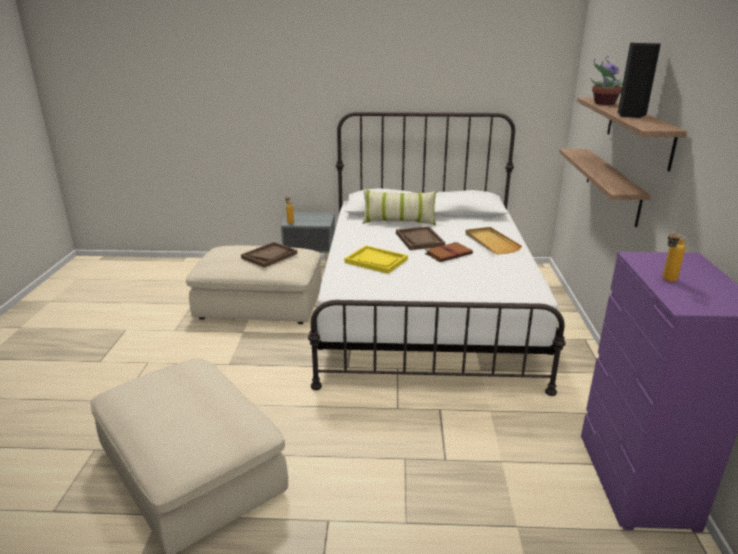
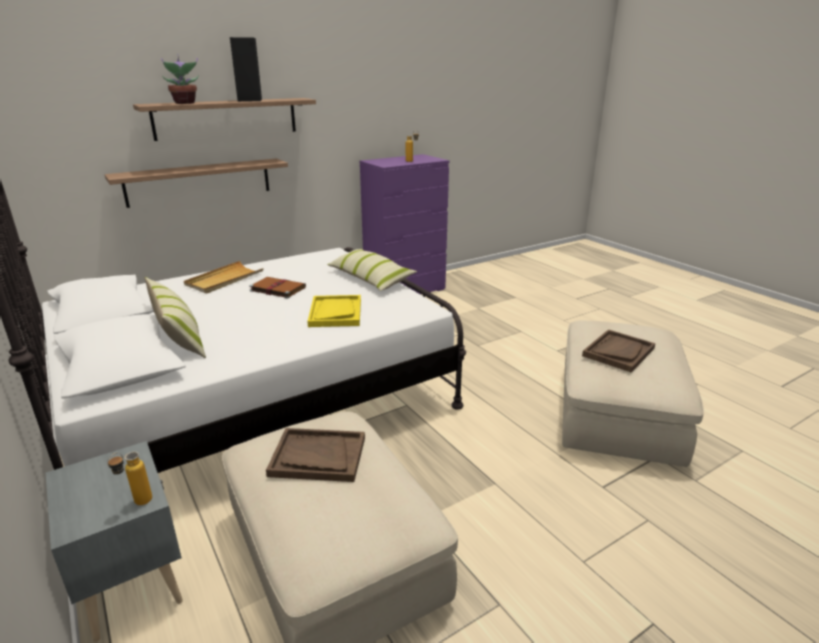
camera: 125 degrees left, 0 degrees up
(419, 240) = (245, 309): brown tray -> brown tray (618, 352)
(432, 289) = (370, 278): none -> pillow

